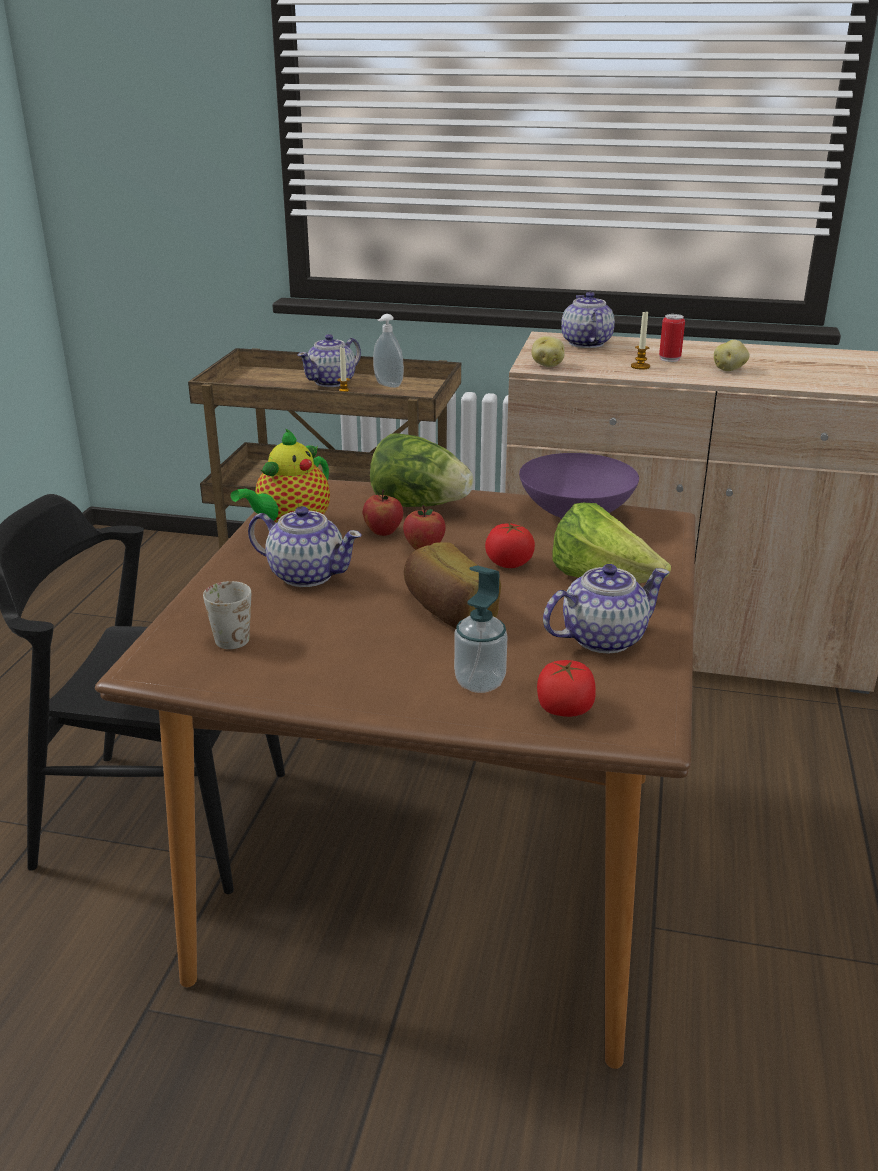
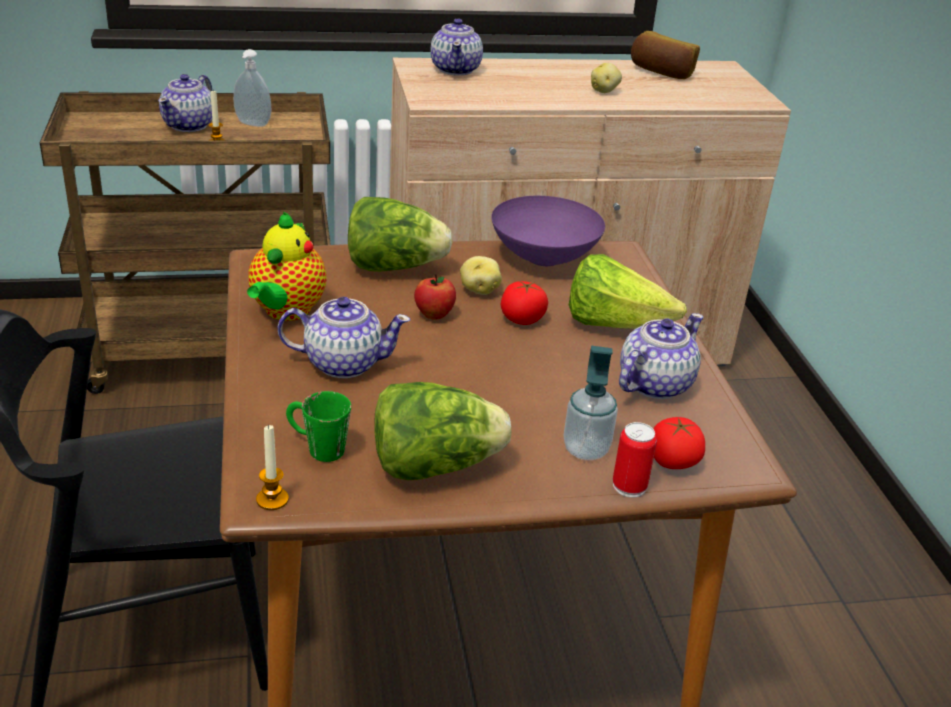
camera: 25 degrees left, 5 degrees up
(225, 636) = (316, 447): white mug -> green mug
(318, 669) = (434, 466): none -> lettuce
(383, 532) = (381, 302): apple -> none
(448, 611) = (505, 380): bread -> bread (662, 72)
(547, 365) = (441, 99): potato -> potato (479, 290)
(586, 343) = (456, 69): teapot -> teapot turned 150 degrees counterclockwise
(640, 366) = (526, 93): candle -> candle (272, 499)
(669, 358) = (544, 82): can -> can (629, 486)

